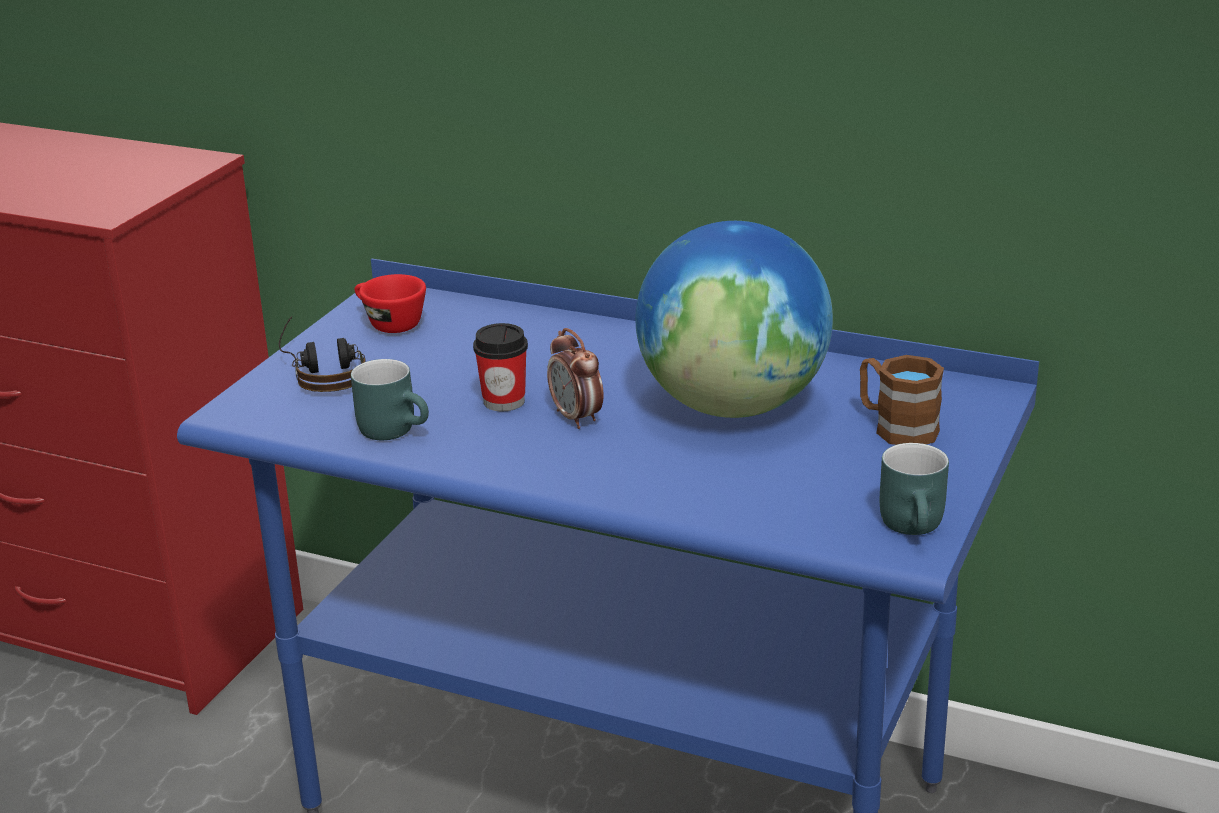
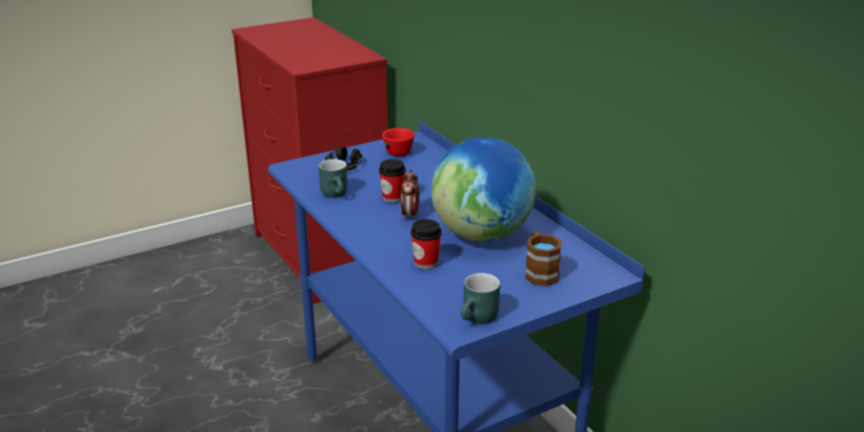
camera: 35 degrees right, 0 degrees up
(716, 480) = (426, 263): none -> cup

